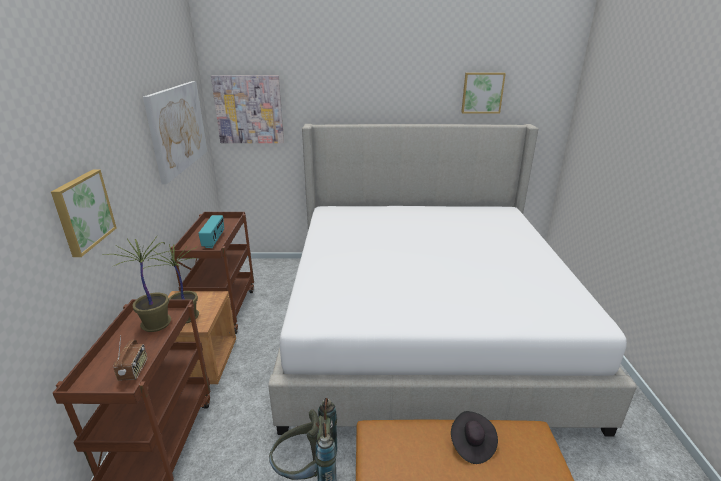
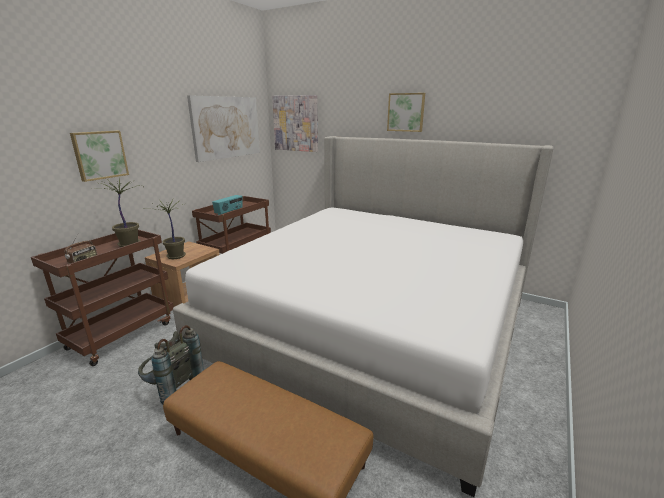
camera: 30 degrees right, 5 degrees down
(471, 444) = (276, 414): black hat -> none
(482, 93) = (496, 110): picture -> picture (406, 112)

